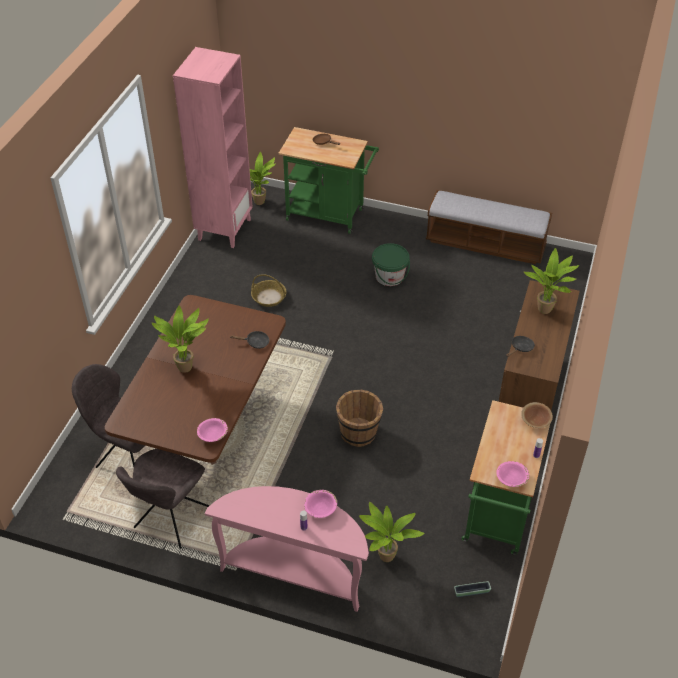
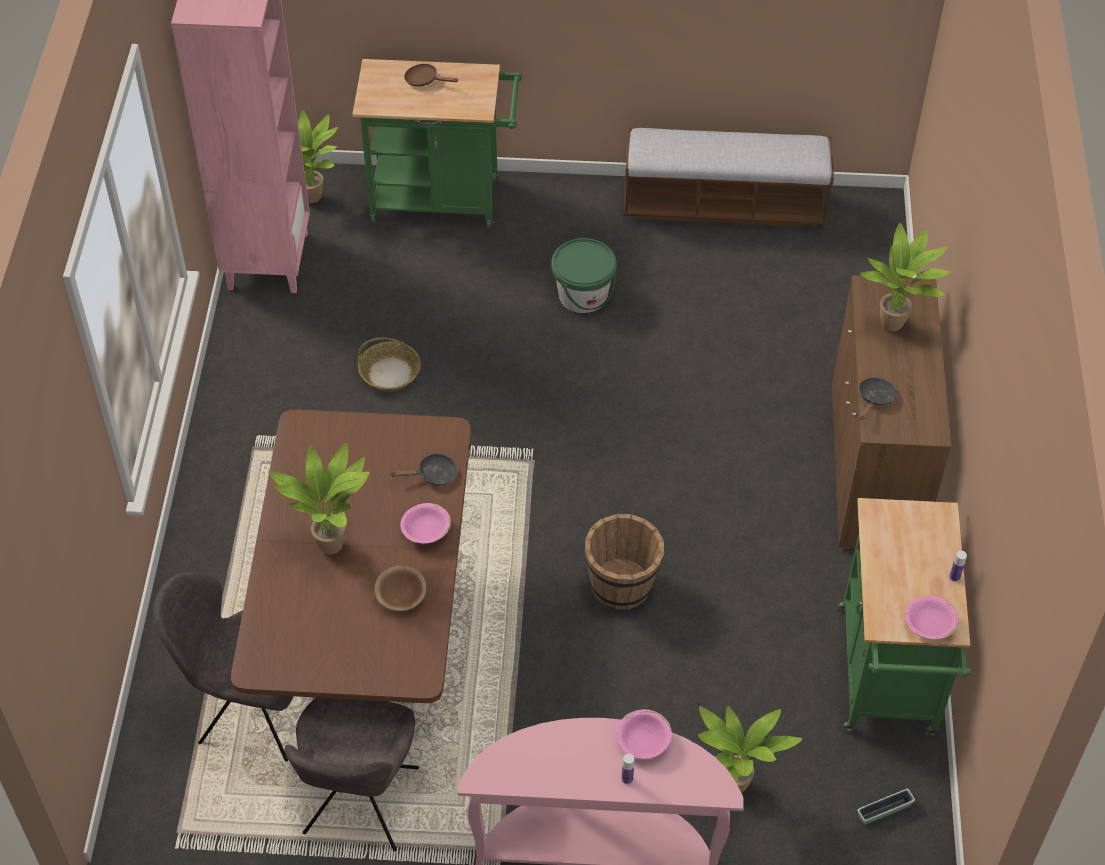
camera: 15 degrees left, 5 degrees up
(213, 435) = (422, 655): pink bowl -> pink bowl (426, 531)
(535, 420) = (935, 518): brown bowl -> brown bowl (401, 596)

